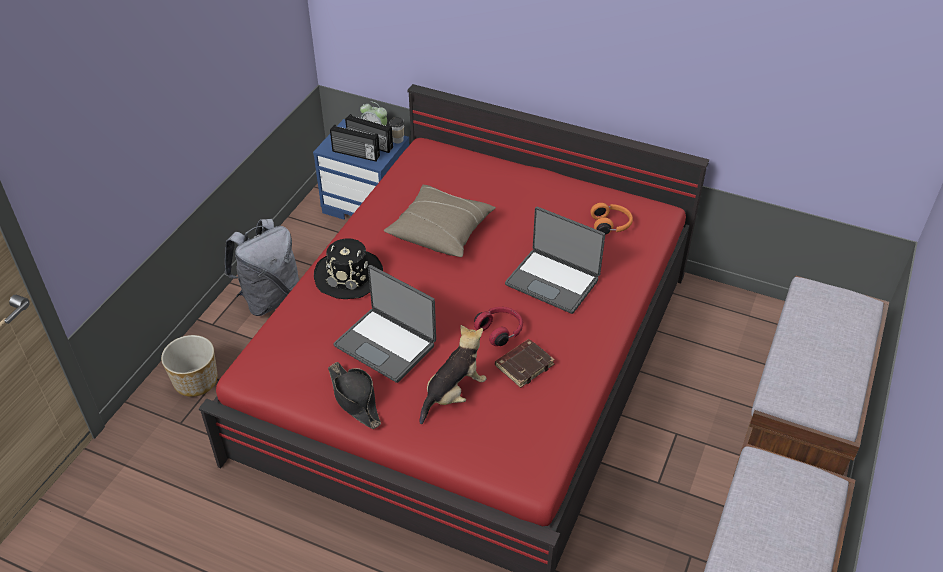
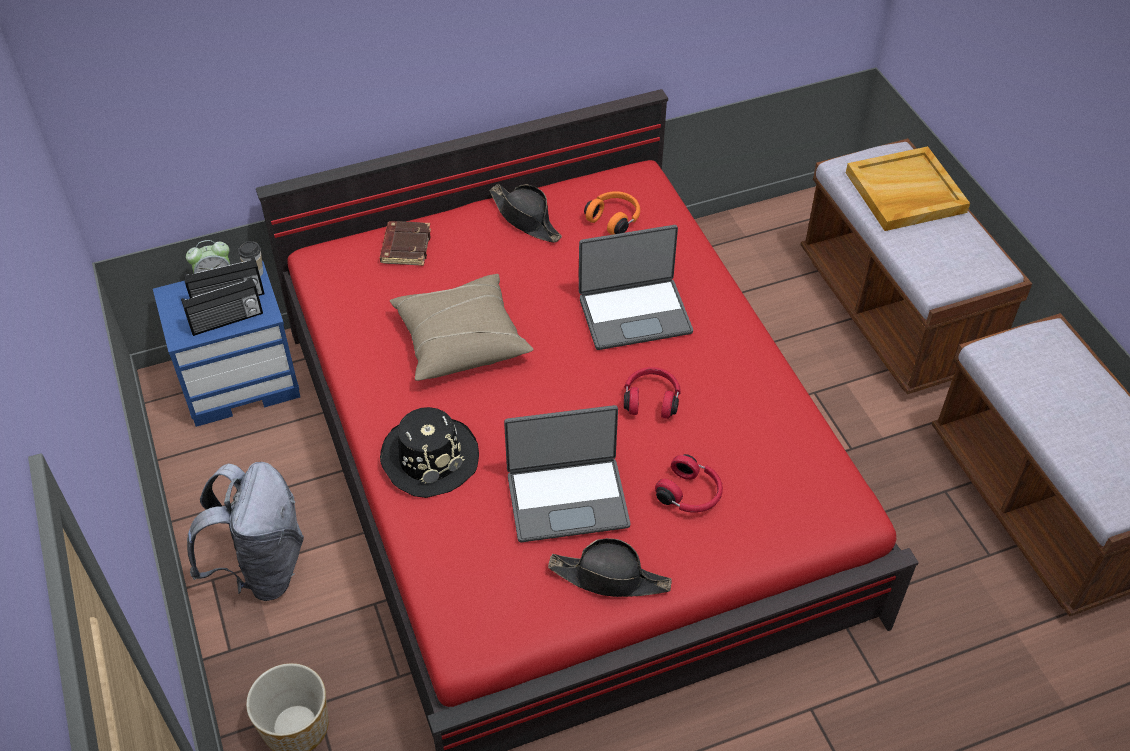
camera: 45 degrees left, 5 degrees up
(453, 393) = (690, 494): plush toy -> red headphones
(524, 365) = (714, 416): brown book -> brown book (405, 246)
(559, 194) = (525, 219): none -> black hat
(832, 329) = (905, 193): none -> beige tray

